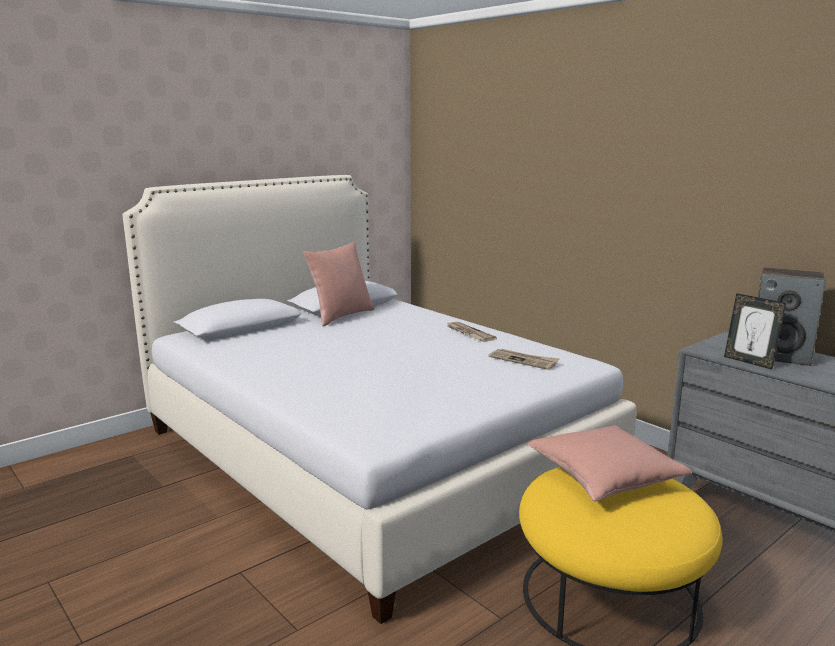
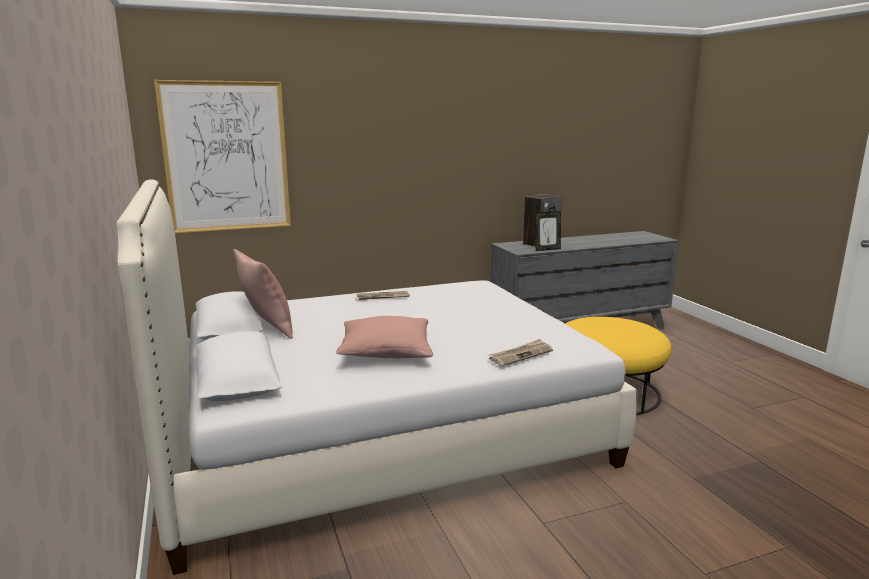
camera: 70 degrees left, 0 degrees up
(461, 164) = (226, 157): none -> picture
(524, 360) = (461, 294): newspaper -> newspaper (521, 355)
(604, 477) = (589, 327): pink pillow -> pink pillow (385, 352)

